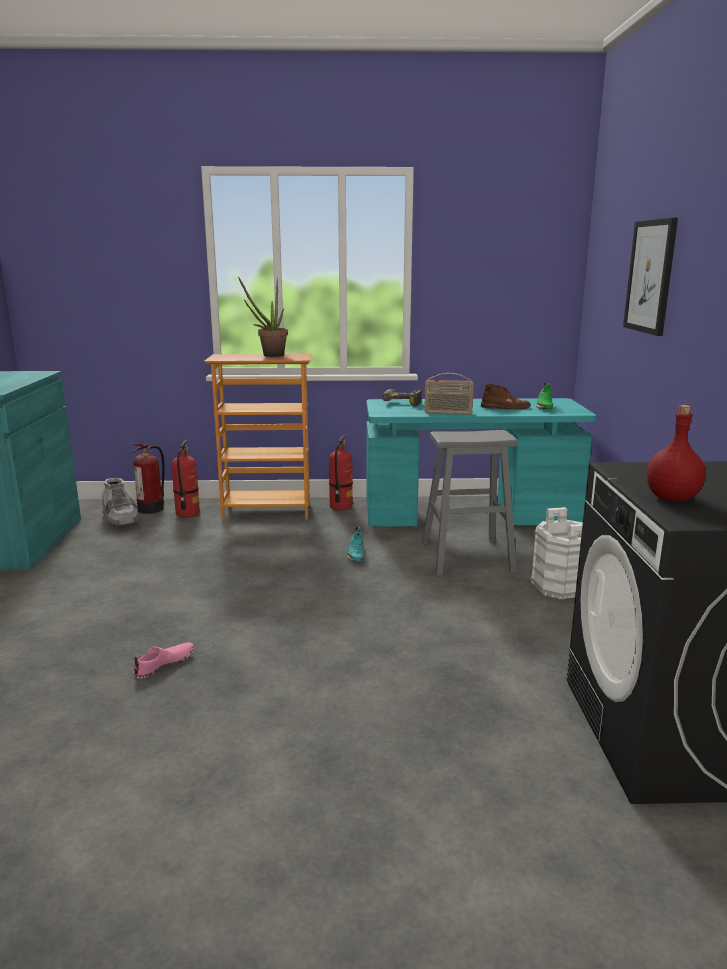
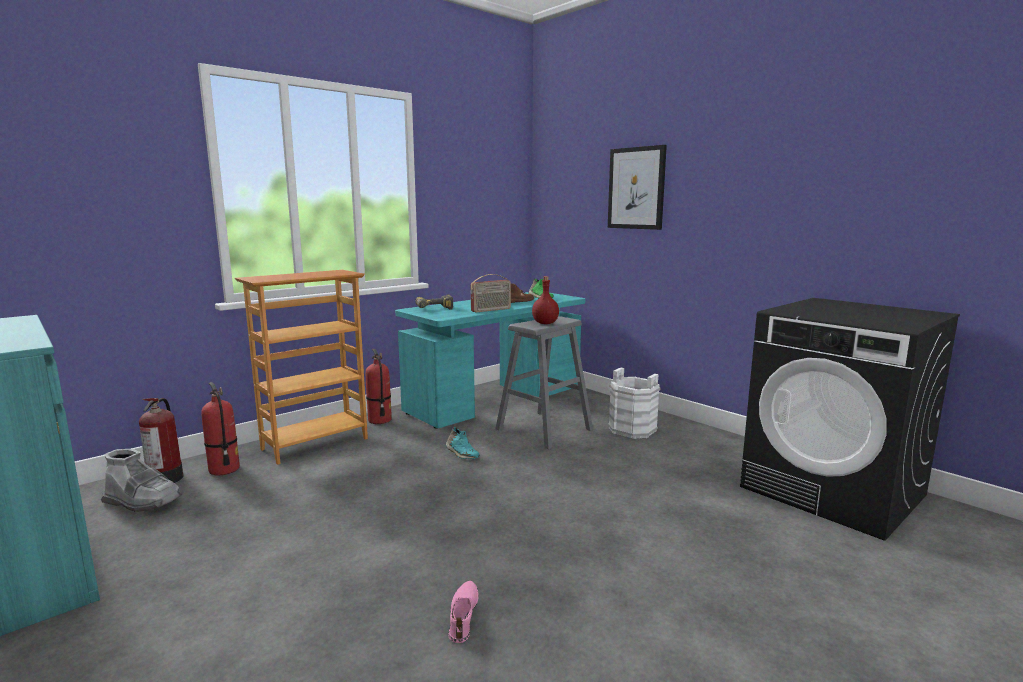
camera: 40 degrees left, 5 degrees down
(269, 355) = (307, 273): potted plant -> none
(672, 498) = (857, 319): red bottle -> red bottle (545, 323)

